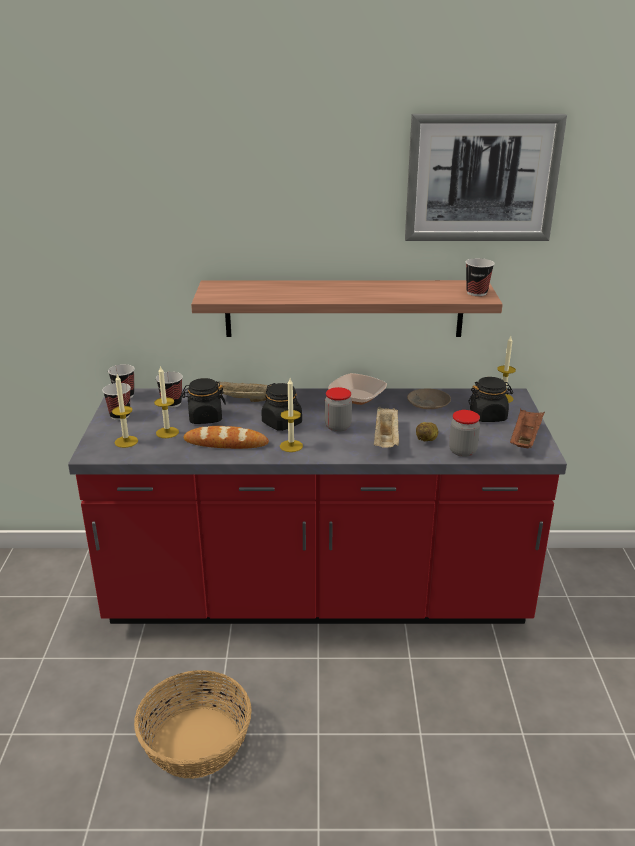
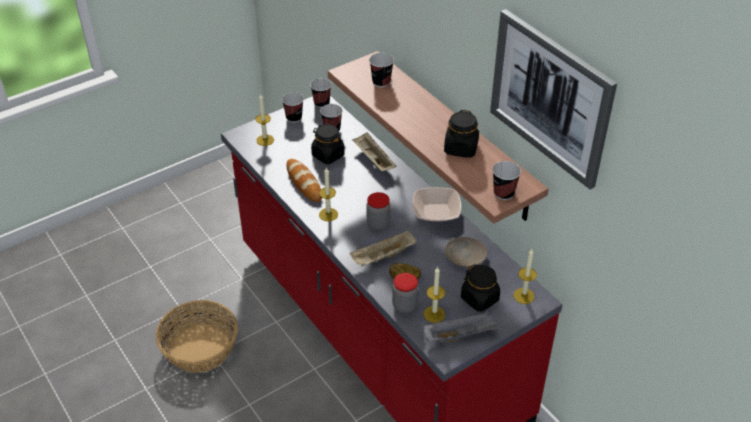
camera: 55 degrees right, 15 degrees up
(167, 432) = (292, 150): candle -> candle (434, 314)
(252, 290) = (381, 82): none -> cup
(282, 423) = (356, 194): black jar -> black jar (461, 148)
(525, 439) = (460, 335): brown tray -> grey tray

